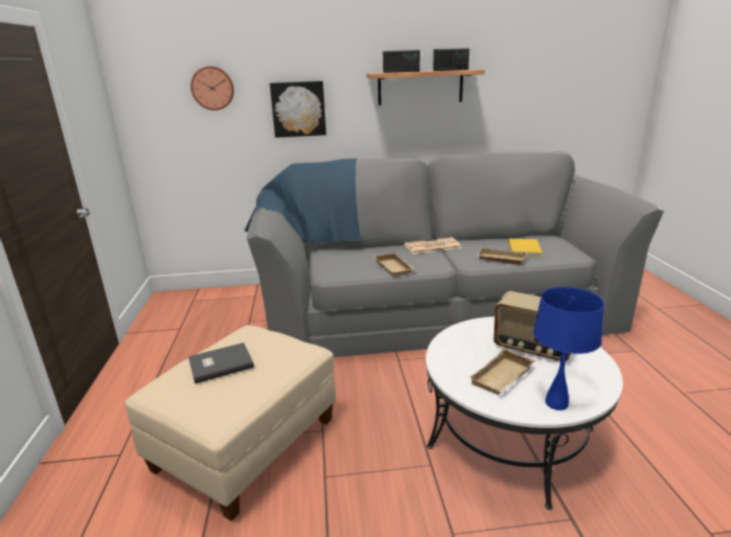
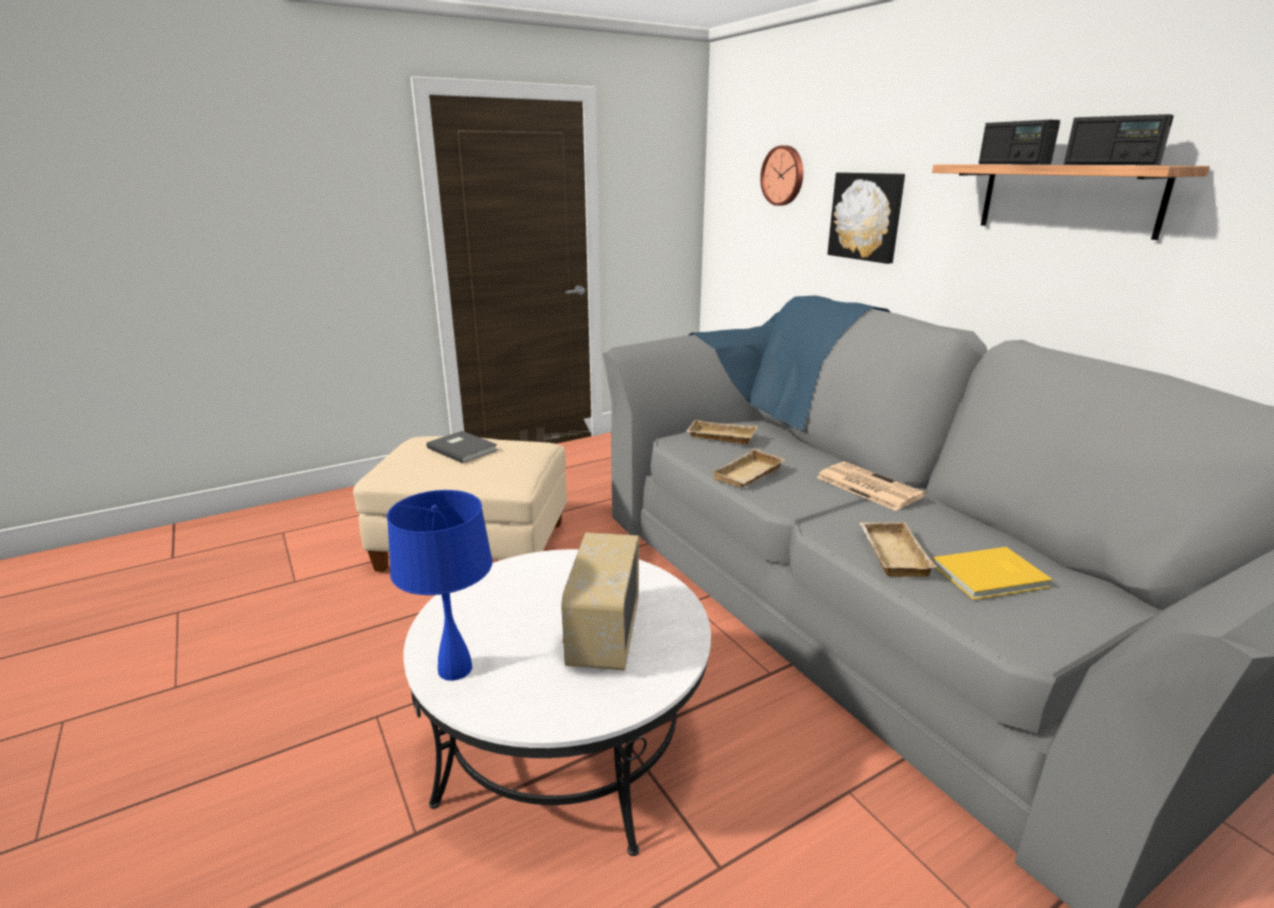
camera: 65 degrees right, 0 degrees up
(503, 377) = (506, 616): beige tray -> beige tray (720, 437)

